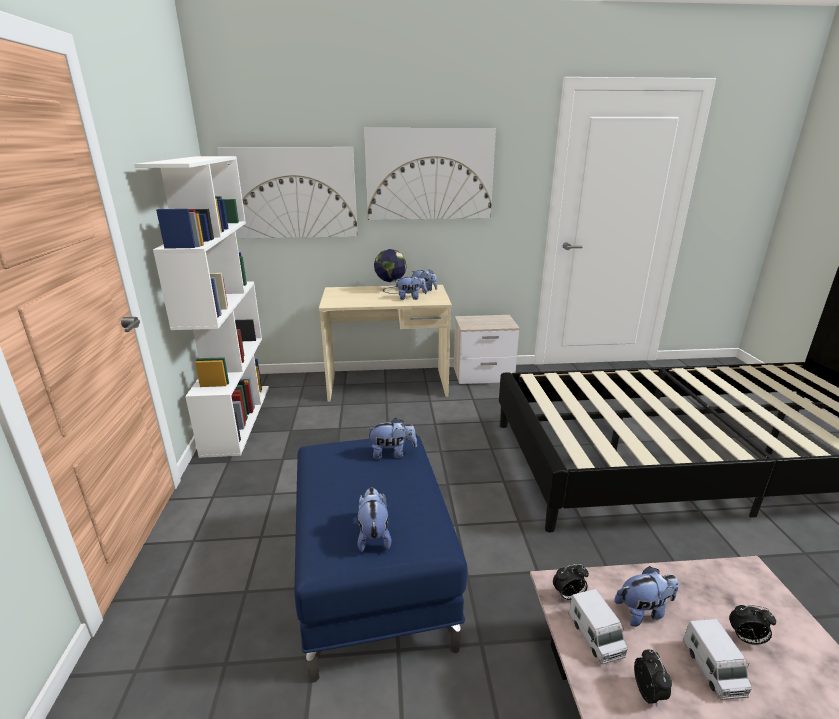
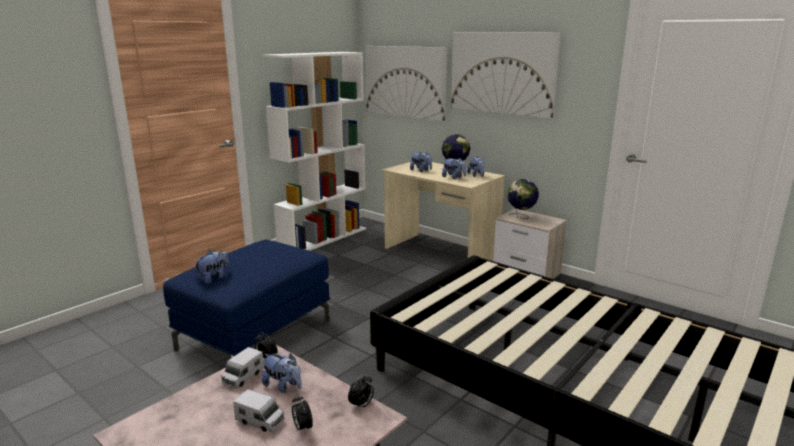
camera: 45 degrees right, 5 degrees down
(392, 453) = (289, 255): plush toy -> plush toy (421, 170)
(476, 322) = (521, 217): none -> globe
(648, 693) = (217, 404): alarm clock -> alarm clock (361, 405)
(713, 669) = (260, 421): toy truck -> toy truck turned 105 degrees counterclockwise

